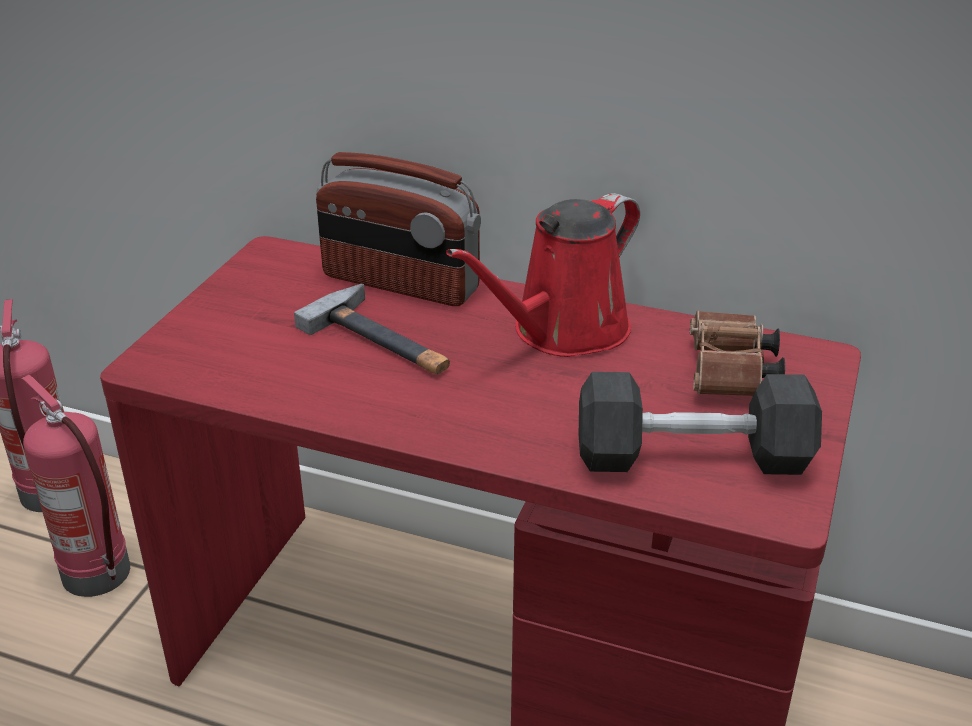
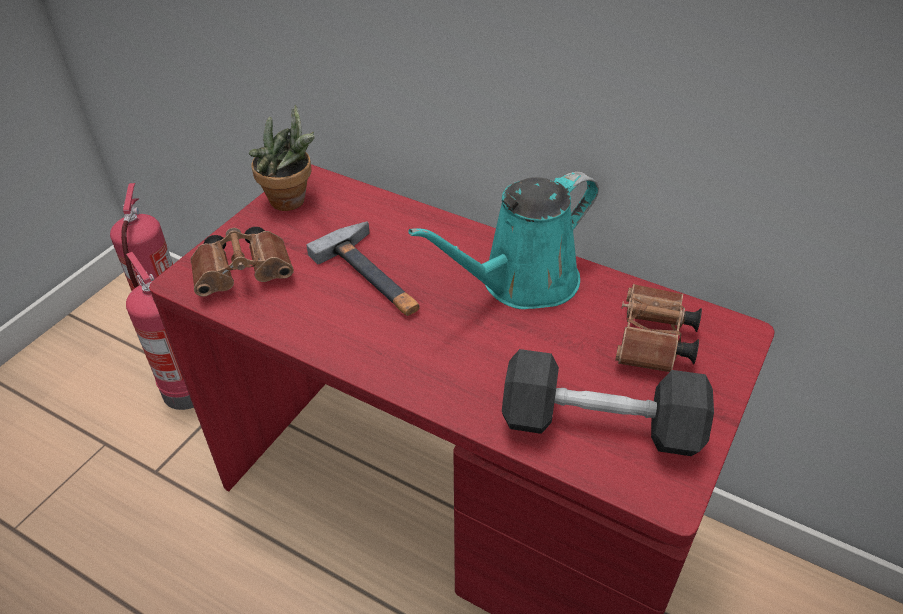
camera: 10 degrees right, 10 degrees up
(223, 353) = (246, 275): none -> brown binoculars
(259, 275) = (293, 202): none -> potted plant
(399, 284) = (400, 220): radio -> none
(563, 332) = (522, 283): red watering can -> turquoise watering can

